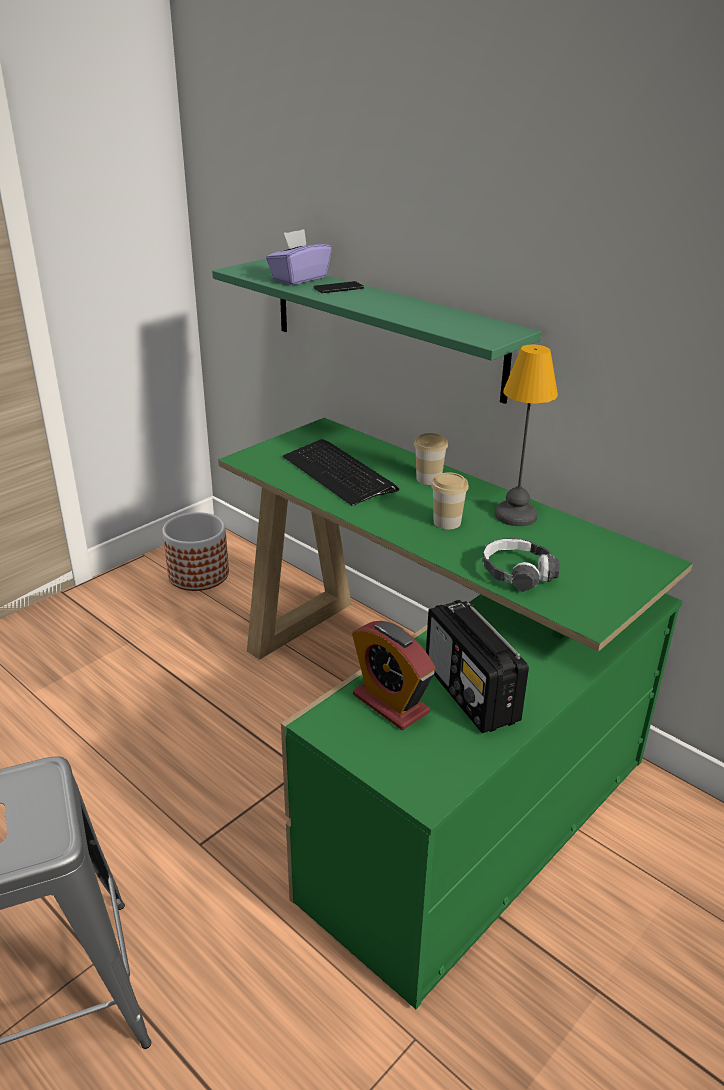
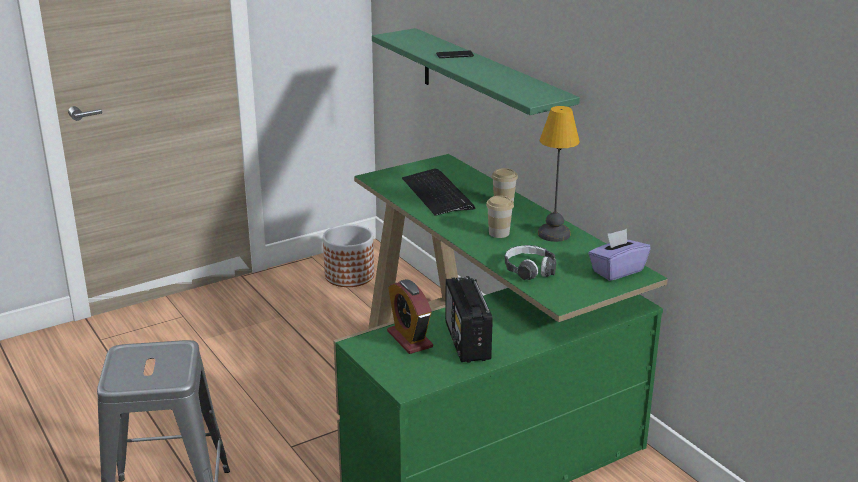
camera: 15 degrees right, 5 degrees down
(299, 279) = (430, 46): purple tissue box -> purple tissue box (617, 271)

